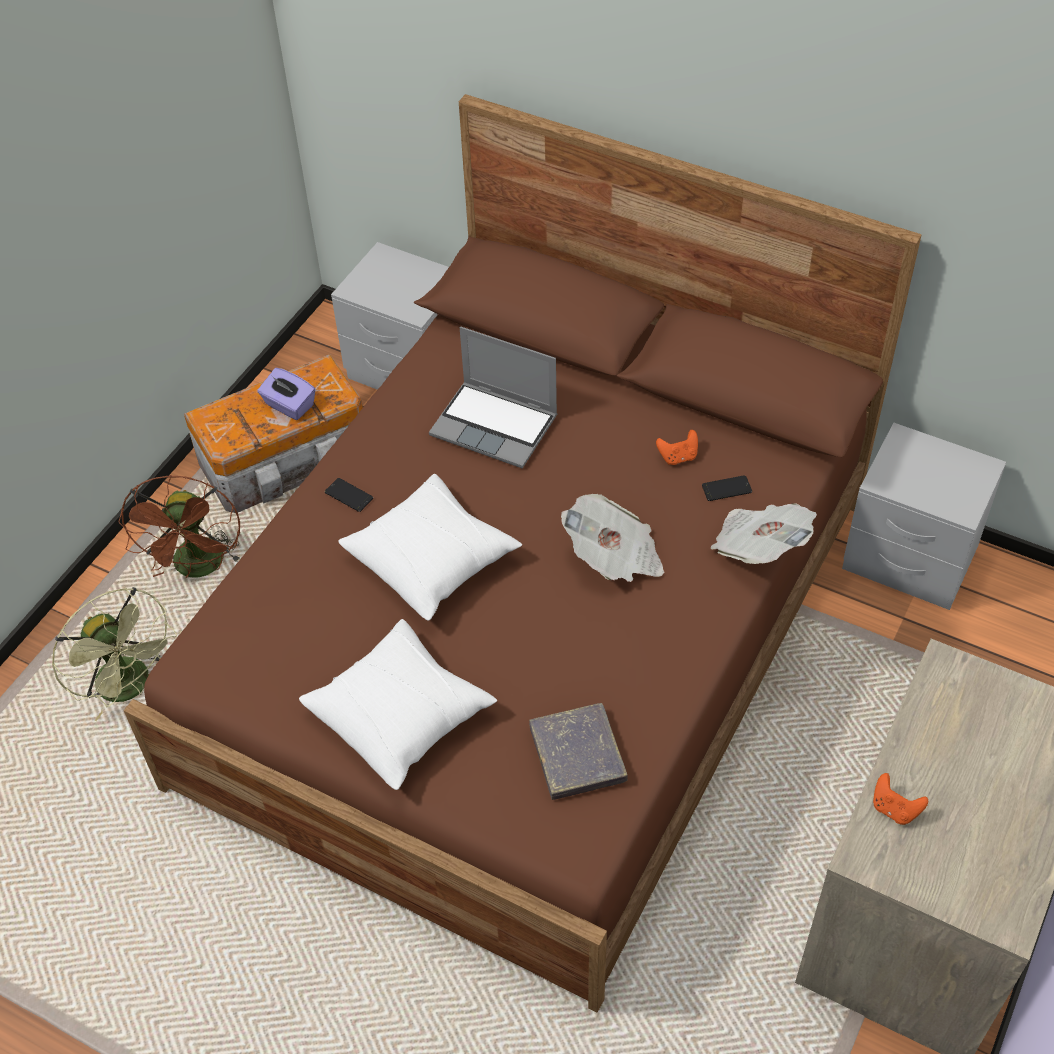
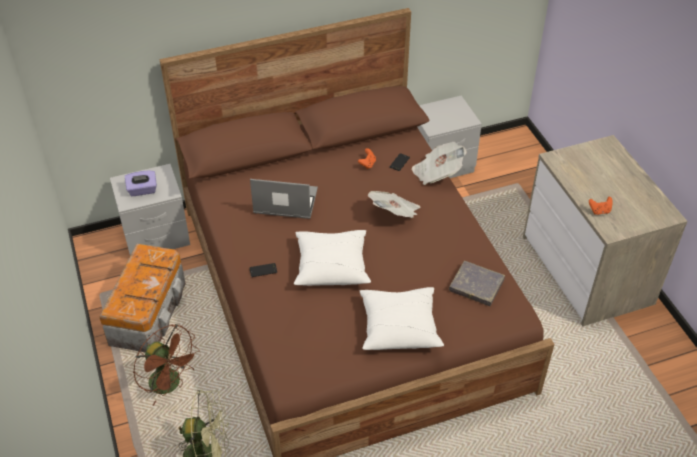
camera: 50 degrees left, 5 degrees down
(289, 406) = (149, 275): purple tissue box -> purple tissue box (142, 190)
(496, 426) = (284, 202): laptop -> laptop turned 150 degrees counterclockwise

